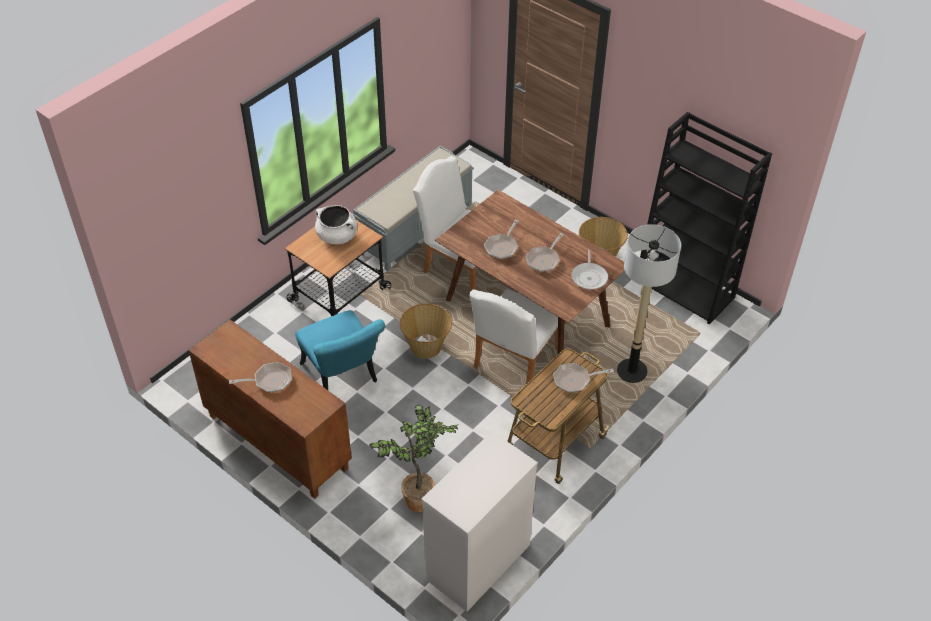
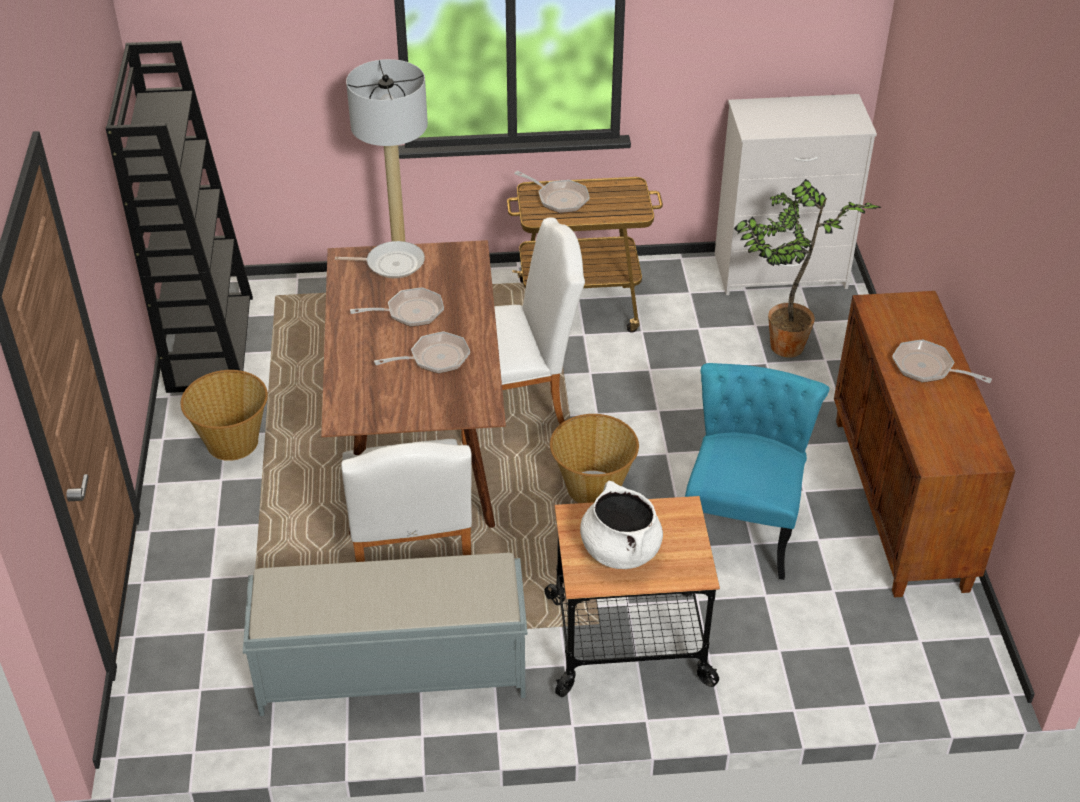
camera: 135 degrees left, 5 degrees down
(589, 277) = (391, 264): frying pan -> frying pan turned 45 degrees clockwise

